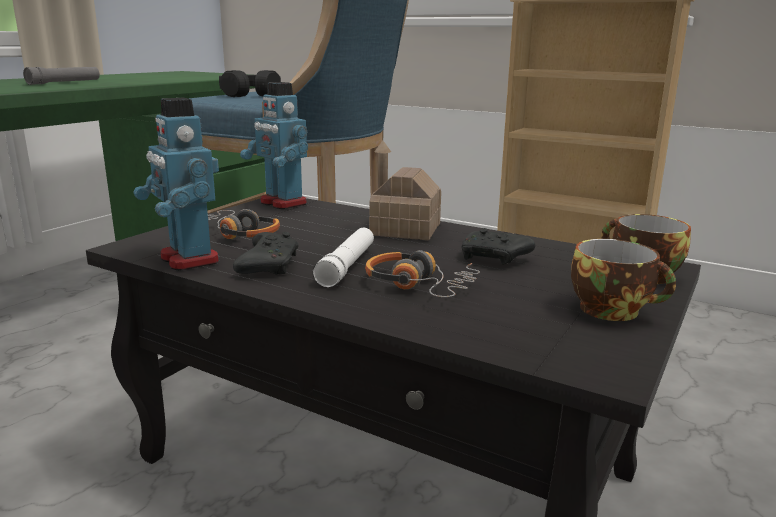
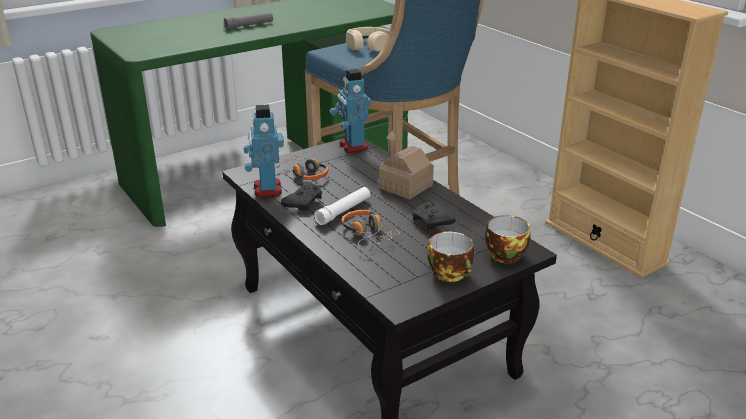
camera: 25 degrees right, 10 degrees up
(251, 95) = (368, 46): black headphones -> beige headphones

